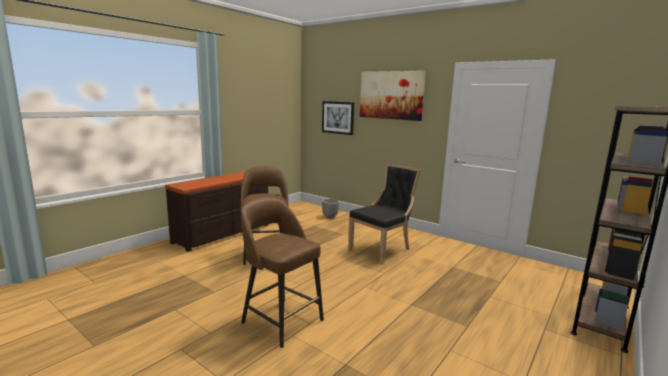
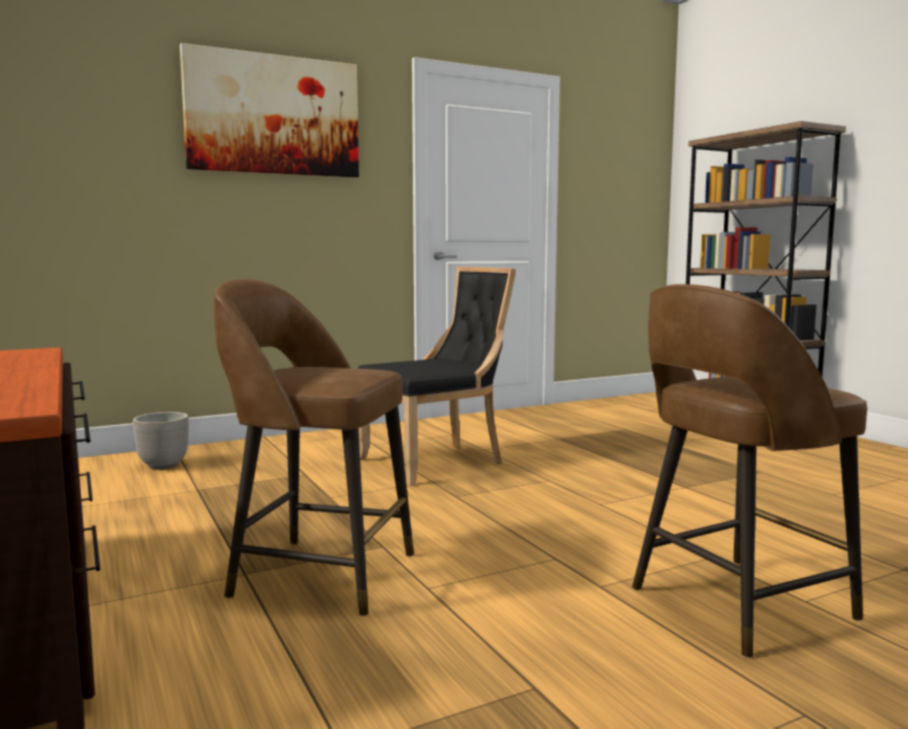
camera: 65 degrees left, 5 degrees down
(338, 117) = (99, 172): picture -> none
(382, 250) = (437, 462): black chair -> black chair turned 75 degrees clockwise

